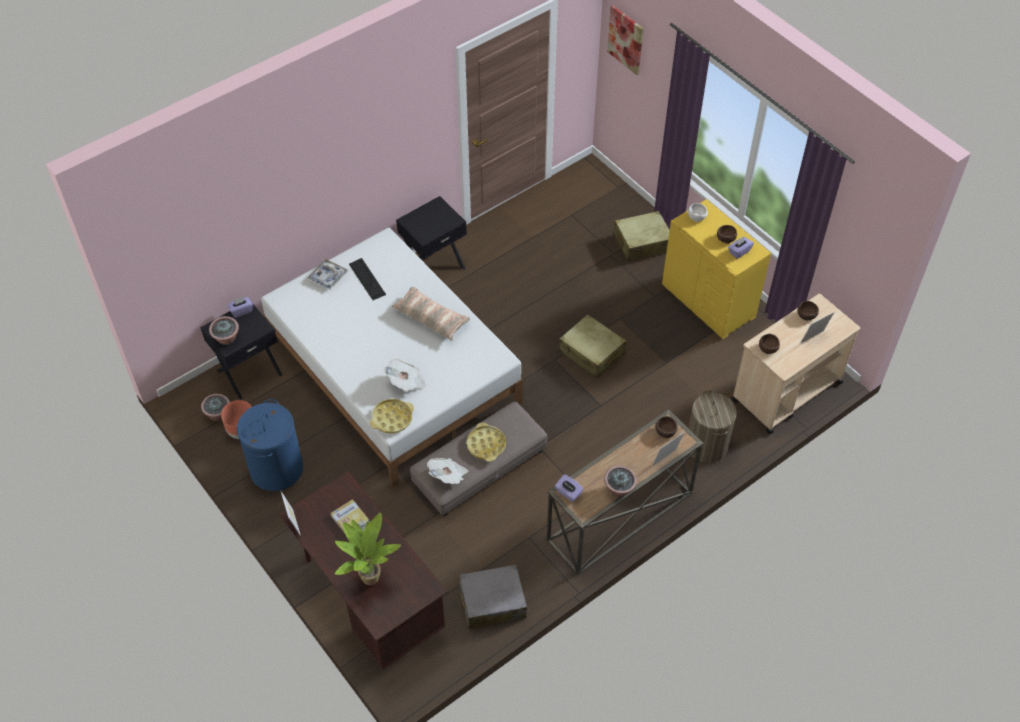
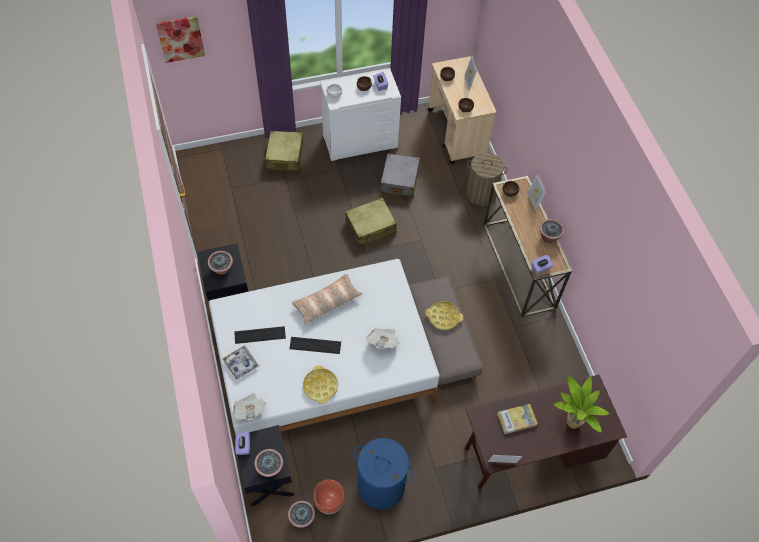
camera: 70 degrees left, 5 degrees up
(375, 326) = (315, 345): none -> keyboard
(392, 418) = (415, 364): yellow tray -> yellow tray (320, 386)
(428, 222) = (222, 269): none -> potted plant
(448, 476) = (461, 352): newspaper -> newspaper (250, 410)
(492, 602) = (560, 370): grey suitcase -> grey suitcase (399, 181)
(709, 301) = (360, 141): yellow dresser -> white dresser

